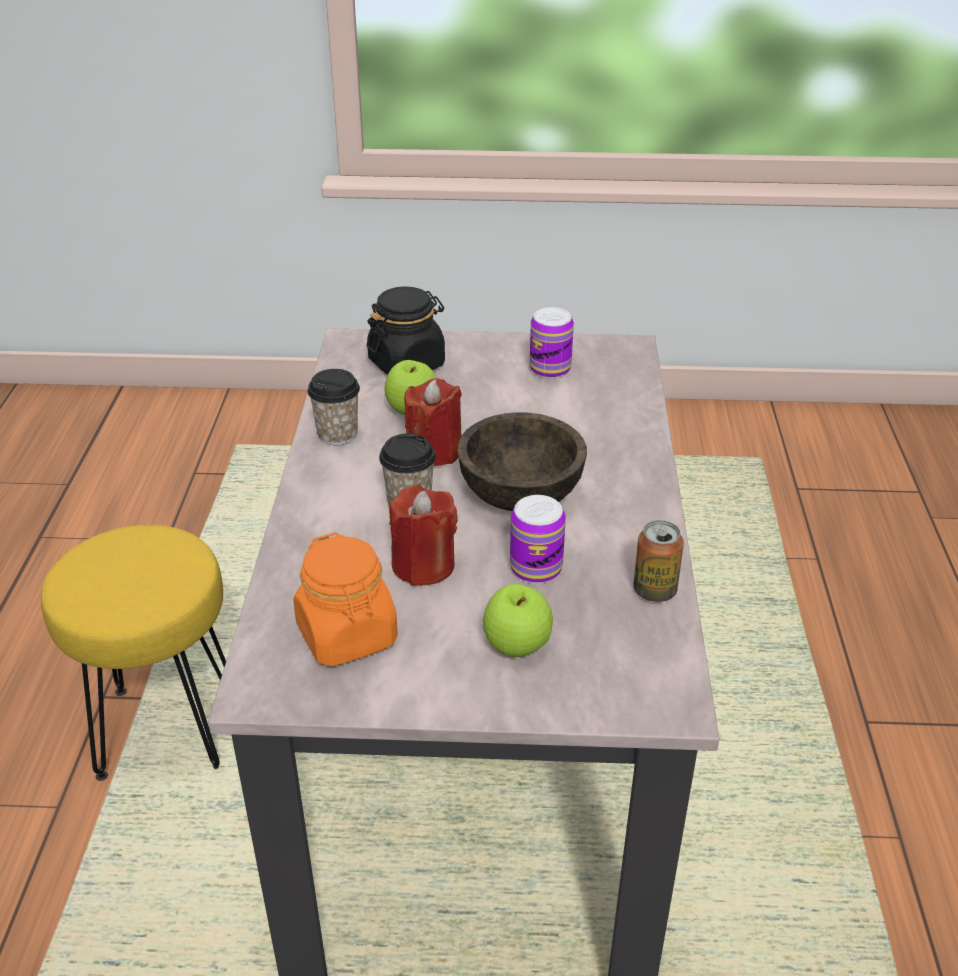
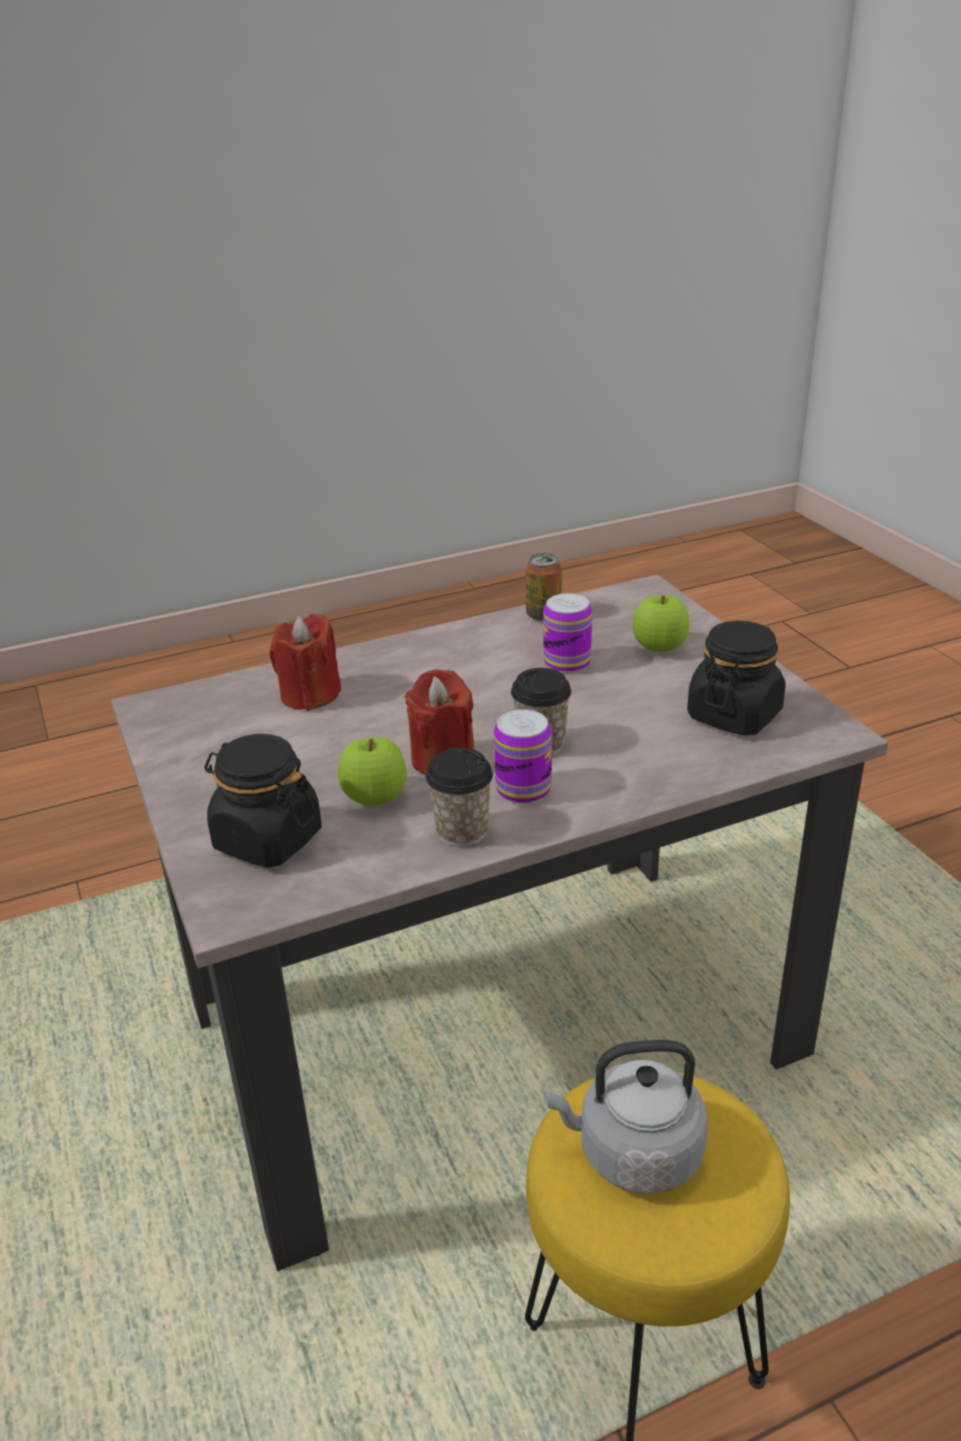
camera: 115 degrees left, 5 degrees down
(143, 565) = (633, 1153): none -> grey kettle
(347, 635) = (734, 715): orange jar -> black jar
(423, 565) = (617, 710): red candle -> red candle (310, 695)
(521, 494) = (474, 694): brown bowl -> none
(550, 368) = (225, 739): can -> can (523, 789)

